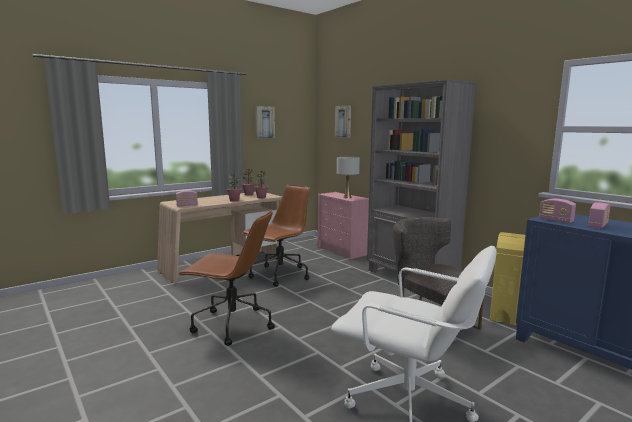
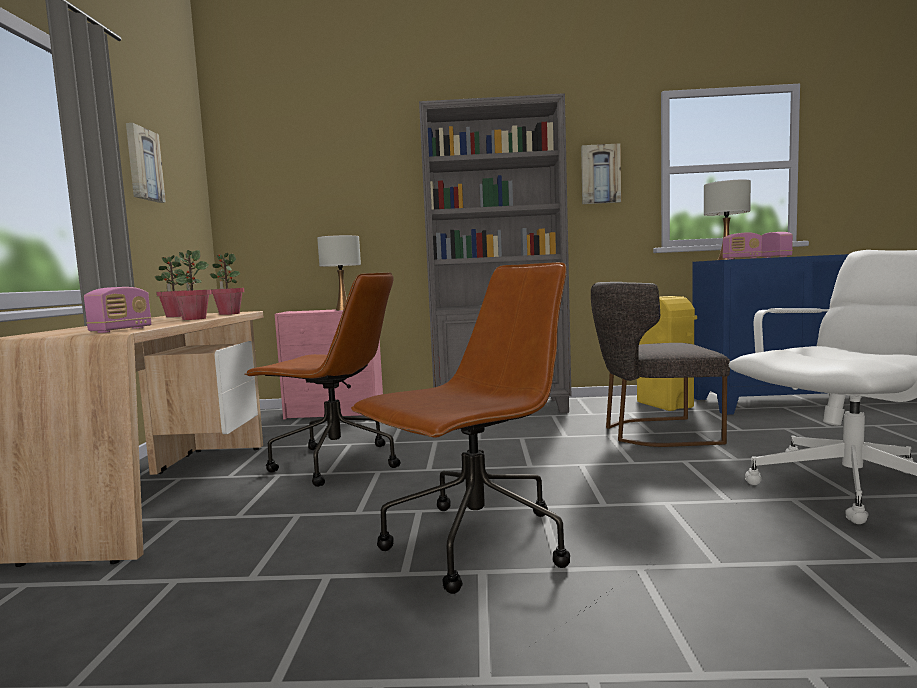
camera: 50 degrees left, 5 degrees down
(279, 275) = (334, 463): brown office chair -> brown office chair turned 120 degrees clockwise
(343, 121) = (292, 180): picture -> picture (600, 174)
(577, 216) = (726, 259): none -> white table lamp

